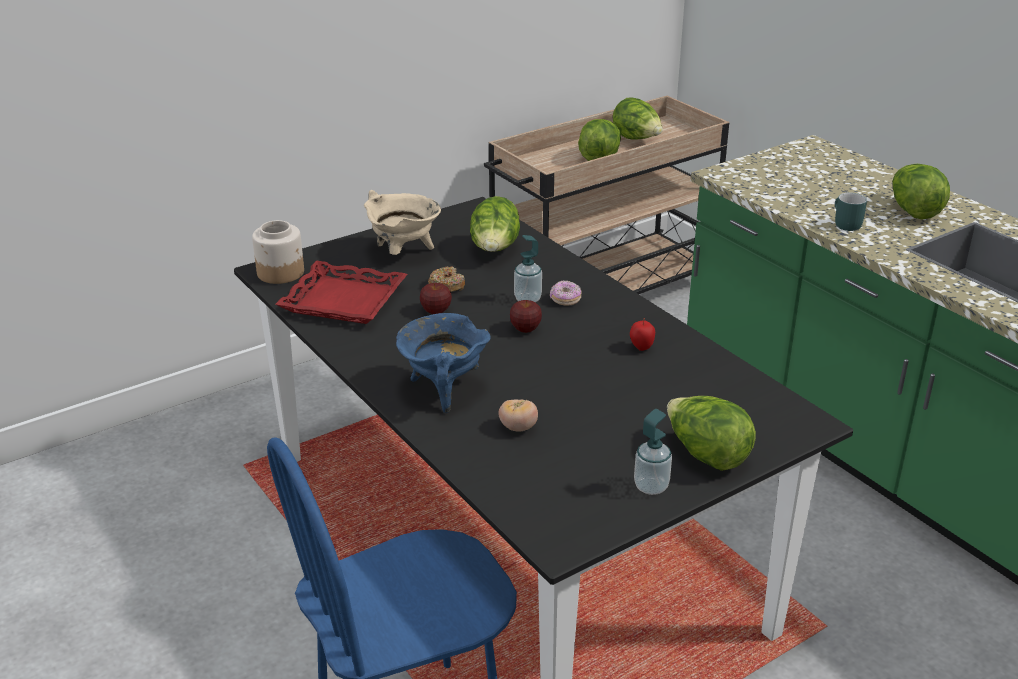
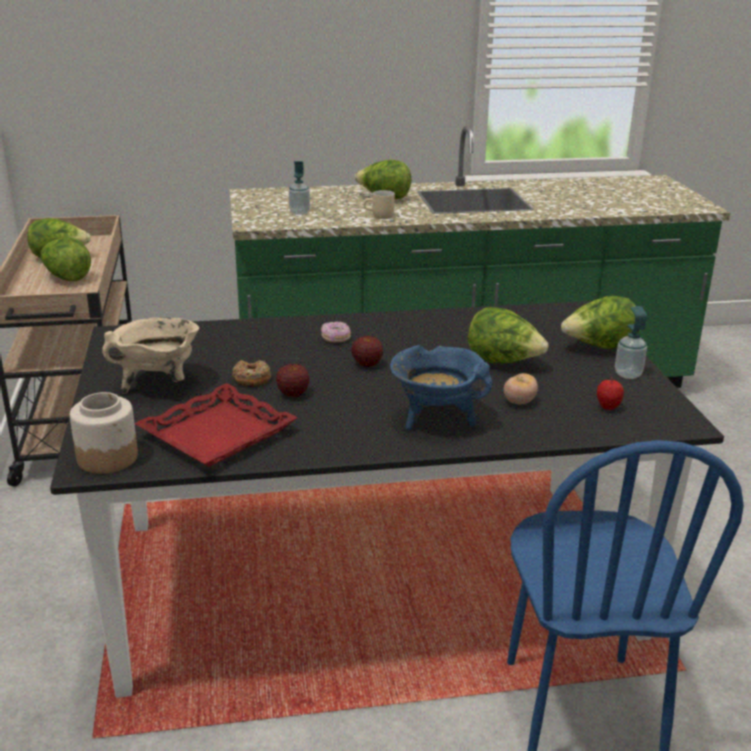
camera: 65 degrees left, 5 degrees down
(495, 250) = (212, 345): lettuce -> lettuce (503, 362)
(527, 299) = (317, 352): soap dispenser -> soap dispenser (299, 212)
(641, 348) = (439, 331): apple -> apple (608, 408)
(843, 224) = (379, 216): turquoise mug -> beige mug

